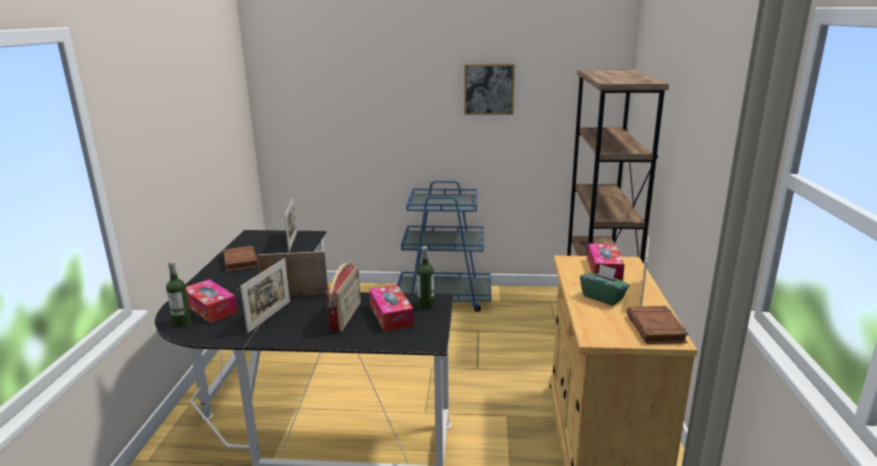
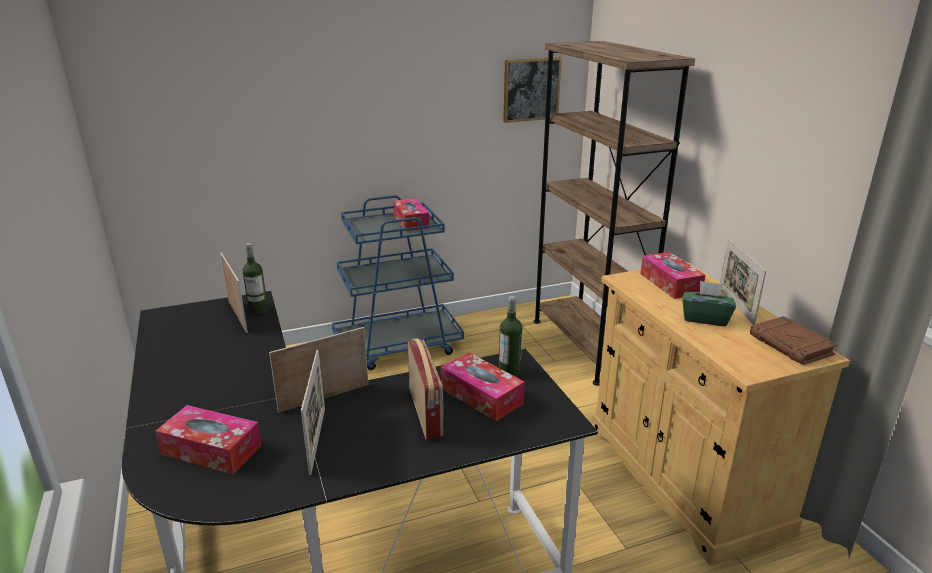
camera: 25 degrees left, 5 degrees up
(182, 322) = (186, 486): bottle -> bottle (258, 309)
(240, 261) = (185, 362): brown book -> none
(459, 201) = (411, 221): none -> tissue box
(489, 89) = (430, 72): picture -> picture (531, 89)

